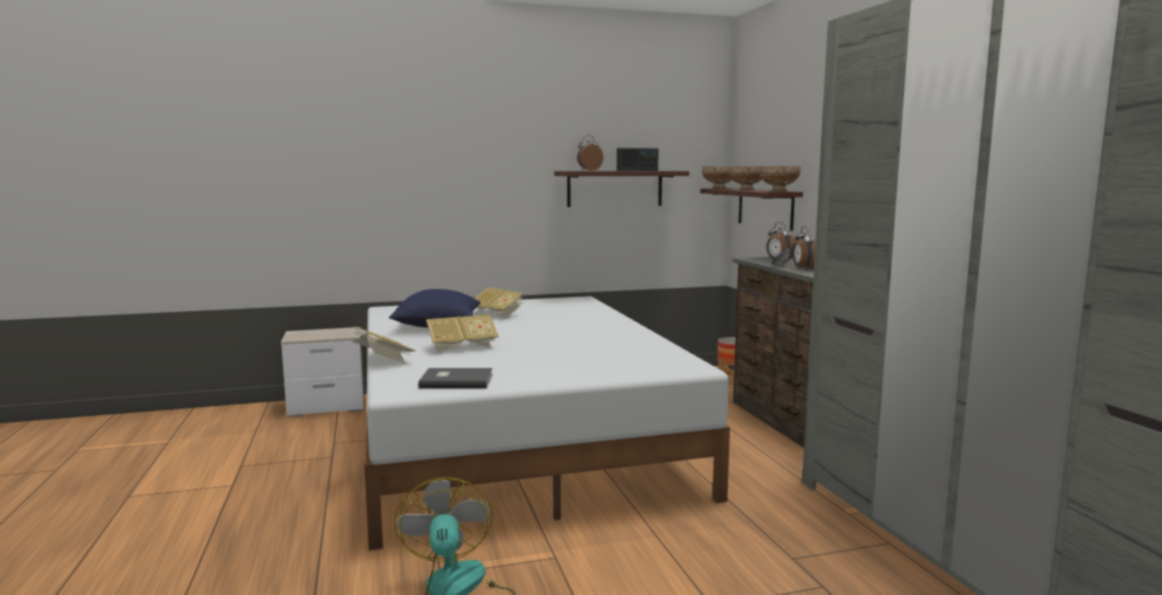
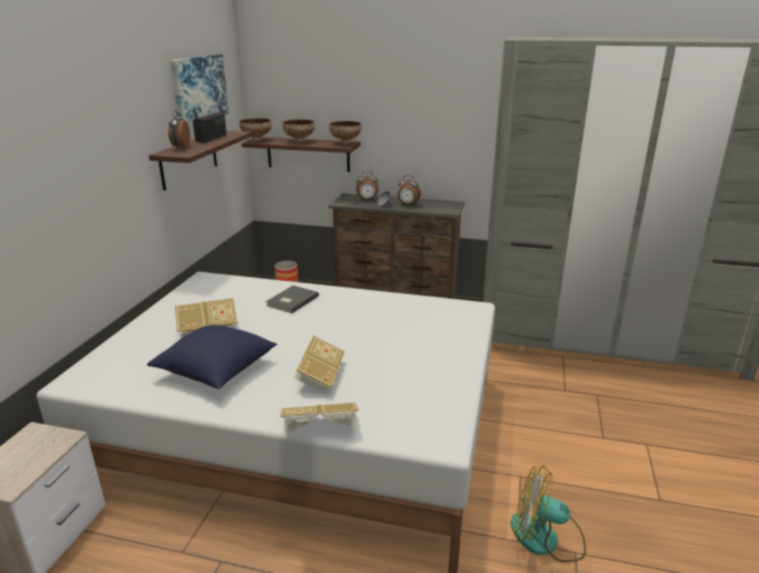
camera: 60 degrees left, 15 degrees up
(456, 380) = (432, 405): grey book -> grey book (291, 301)
(647, 126) = (198, 89): none -> picture

